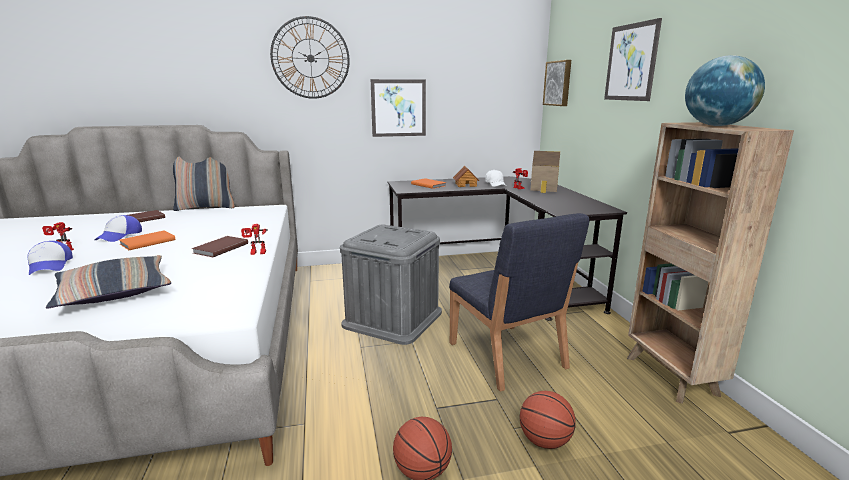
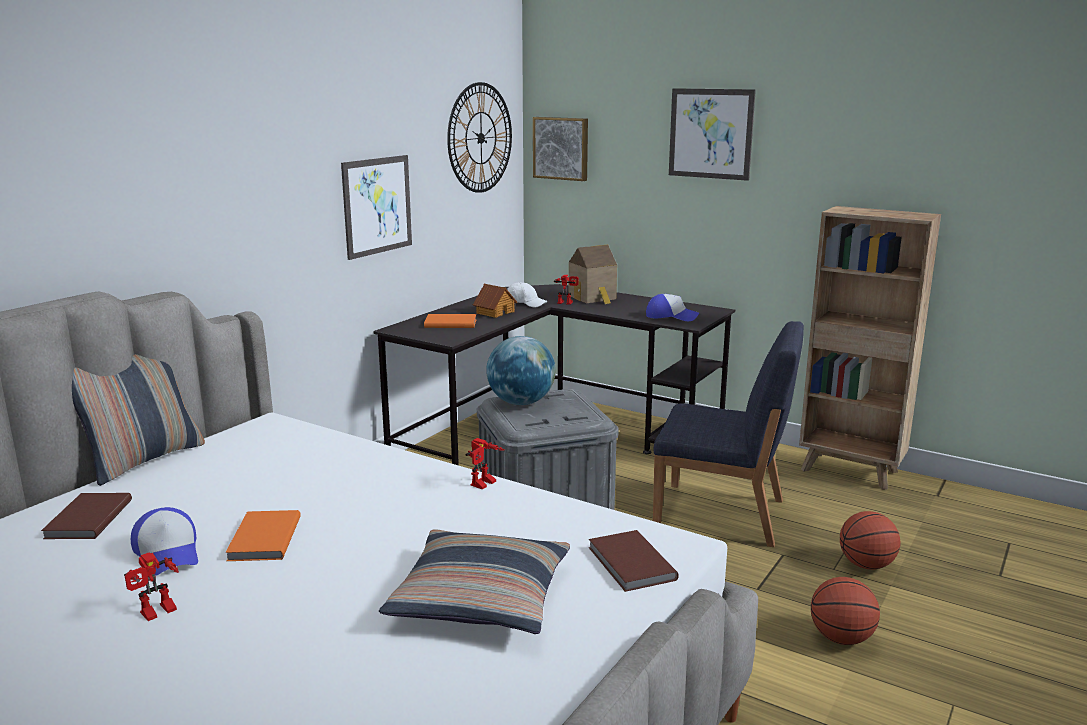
camera: 45 degrees left, 0 degrees up
(50, 265) = (237, 632): cap -> cap (671, 316)
(219, 248) = (413, 500): brown book -> brown book (630, 564)
(310, 58) = (259, 135): wall clock -> wall clock (480, 138)
(717, 126) = (881, 213): globe -> globe (521, 402)

